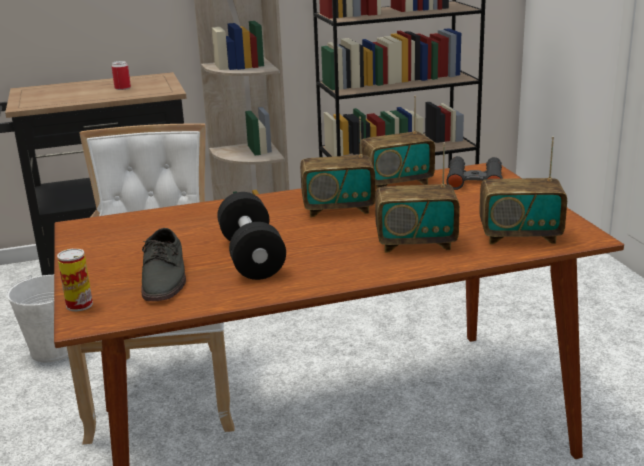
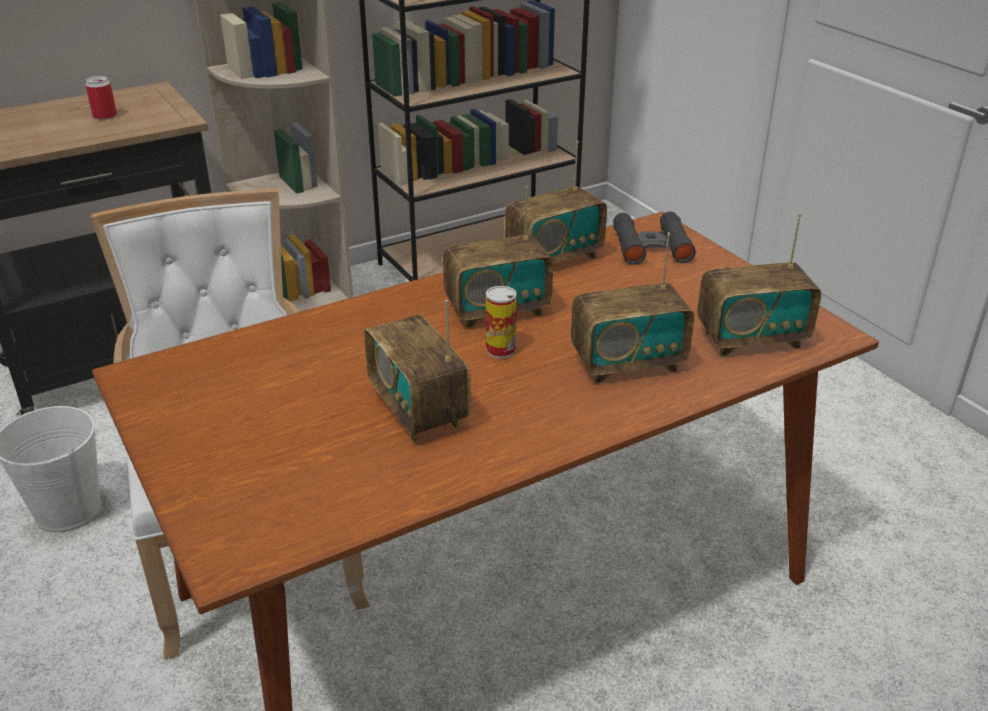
camera: 15 degrees left, 10 degrees up
(79, 305) = (205, 530): can -> can (500, 350)
(165, 278) = (311, 462): grey shoe -> none
(252, 257) = (418, 410): black dumbbell -> radio

